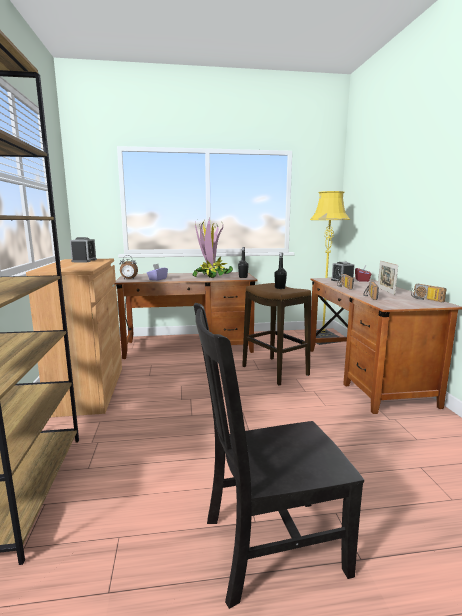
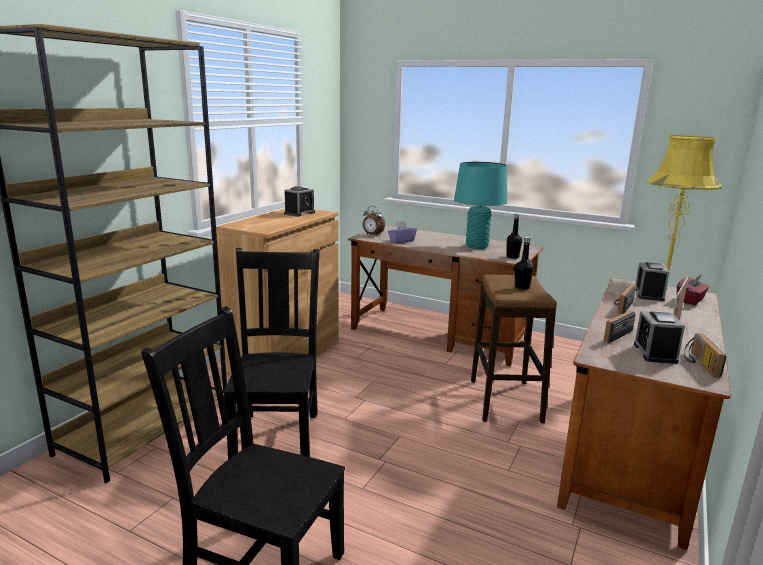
camera: 35 degrees right, 5 degrees up
(154, 446) = (277, 435): none -> black chair
(211, 276) = (476, 246): potted plant -> turquoise table lamp
(402, 299) = (655, 353): none -> alarm clock

